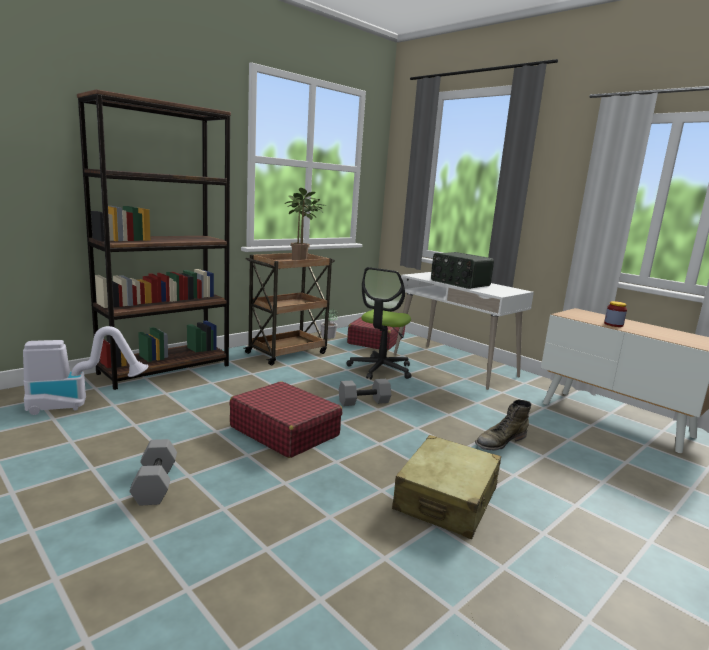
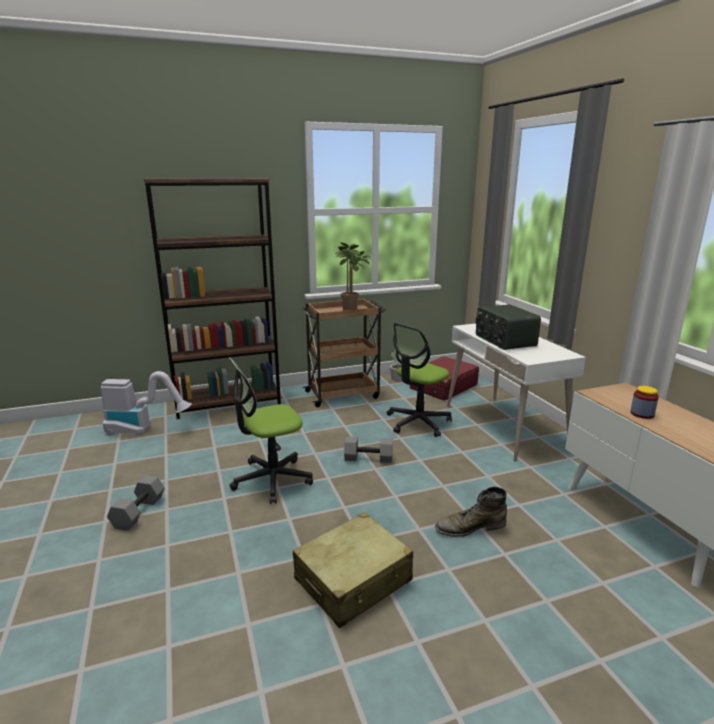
camera: 25 degrees right, 5 degrees up
(284, 431) = (272, 479): red suitcase -> office chair

